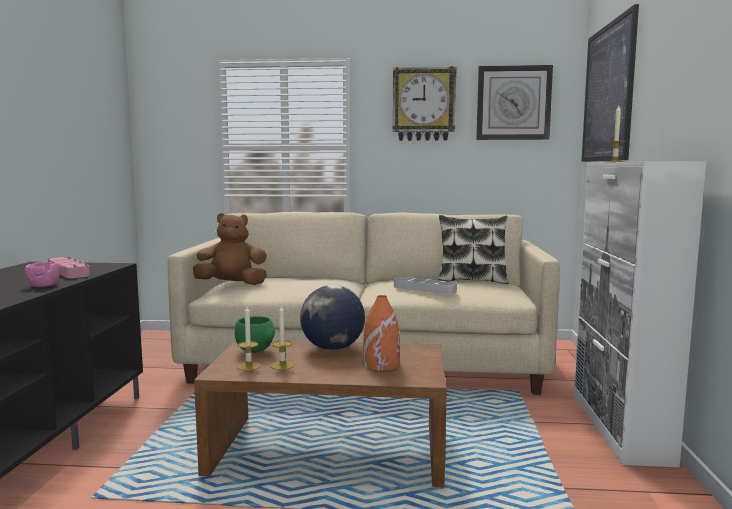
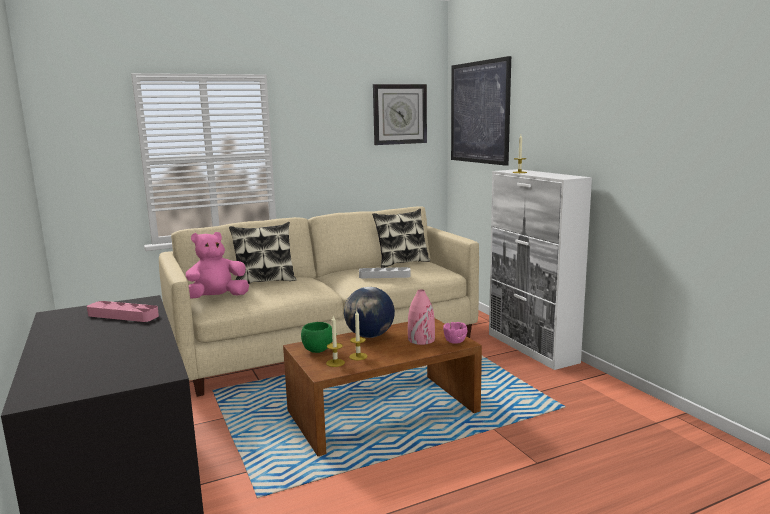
camera: 30 degrees left, 5 degrees up
(44, 285) = (148, 333): pink bowl -> pink bowl (454, 341)
(232, 284) = (216, 298): brown plush toy -> pink plush toy
(298, 277) = (264, 281): none -> pillow
(381, 364) = (421, 339): orange vase -> pink vase
(423, 104) = (332, 116): wall clock -> none

